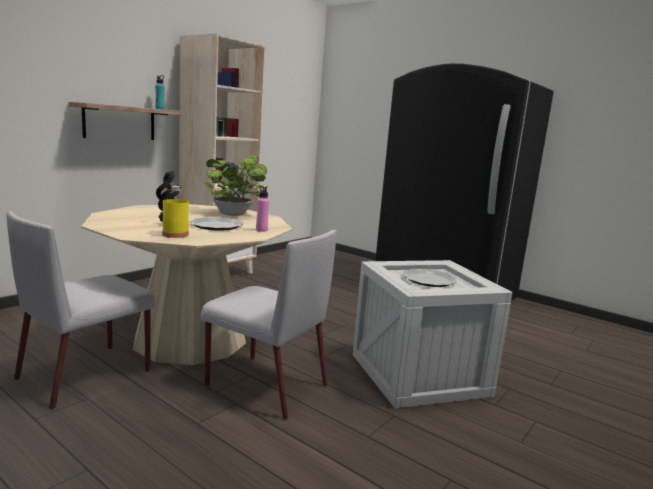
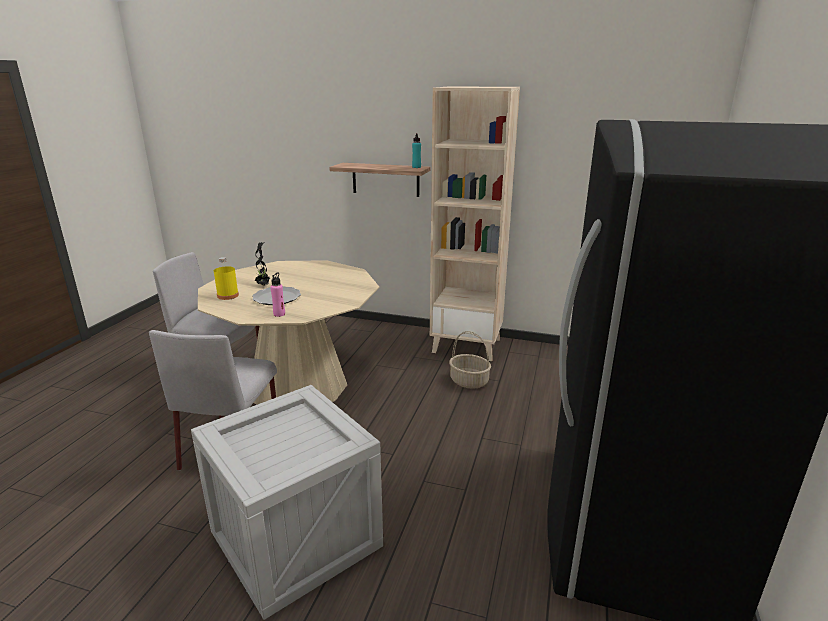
camera: 70 degrees right, 10 degrees up
(235, 215) = (336, 292): potted plant -> none
(272, 285) = (469, 381): none -> basket
(428, 280) = (283, 438): plate -> none

